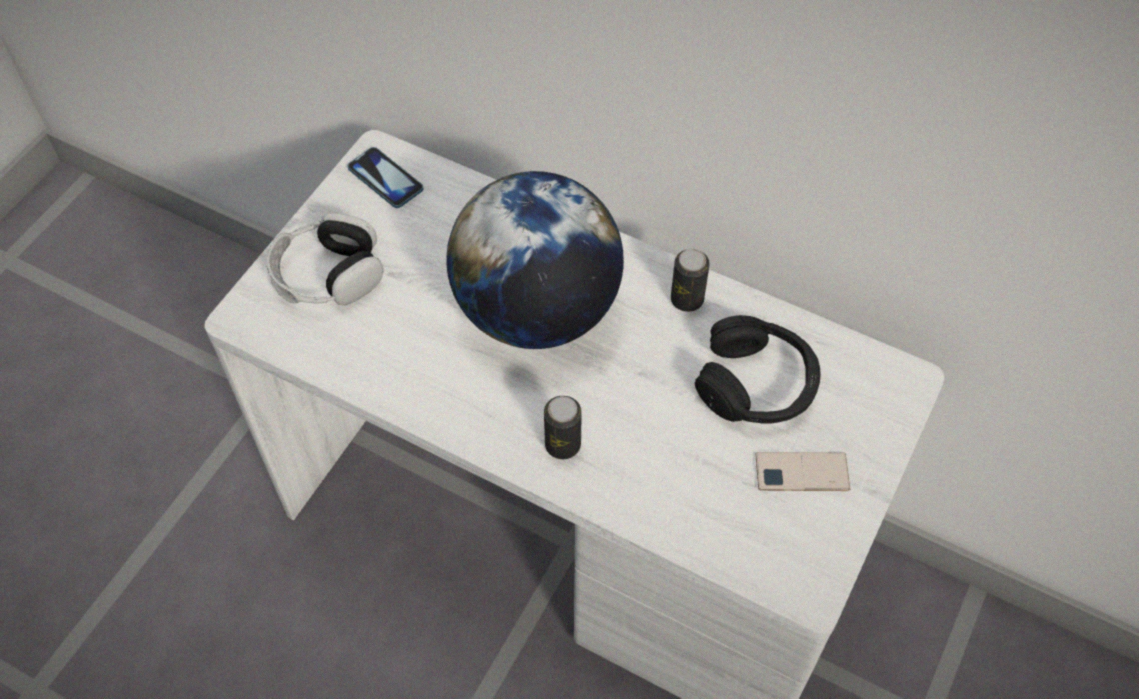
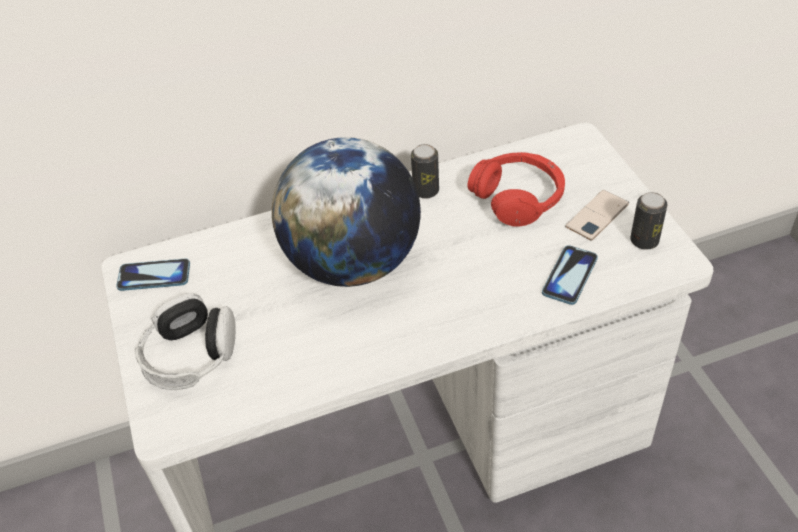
camera: 45 degrees left, 10 degrees down
(562, 445) = (466, 311): can -> can (644, 241)
(690, 502) = (569, 276): none -> phone
(757, 384) = (518, 198): black headphones -> red headphones

